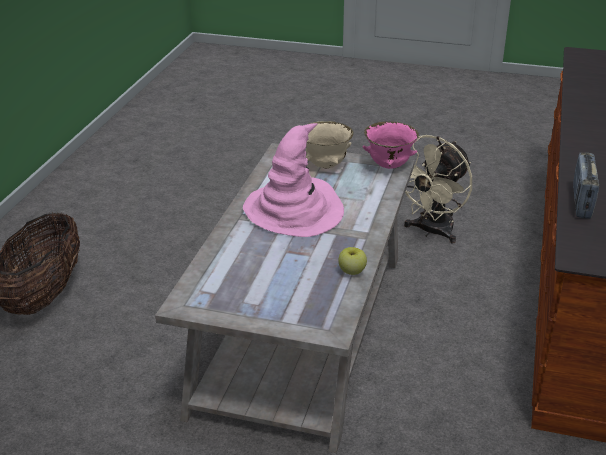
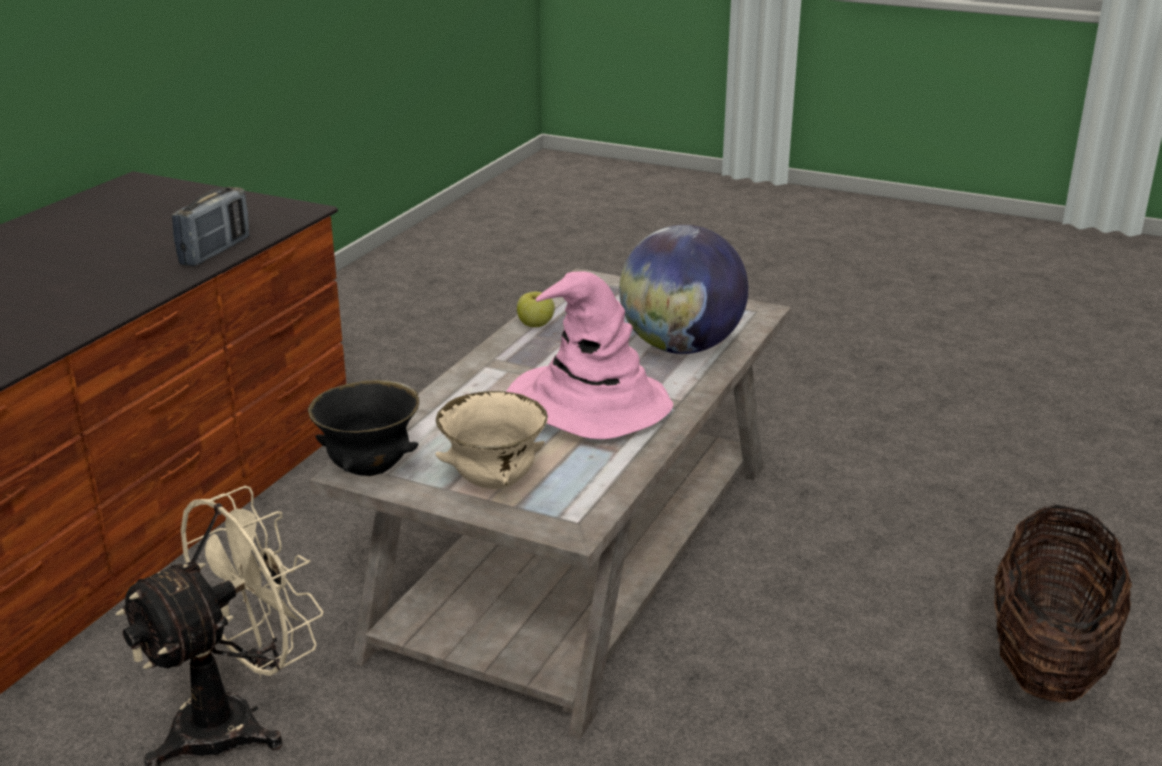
camera: 170 degrees left, 5 degrees down
(241, 260) = (681, 347): none -> globe
(388, 166) = (370, 470): pink bowl -> black bowl

